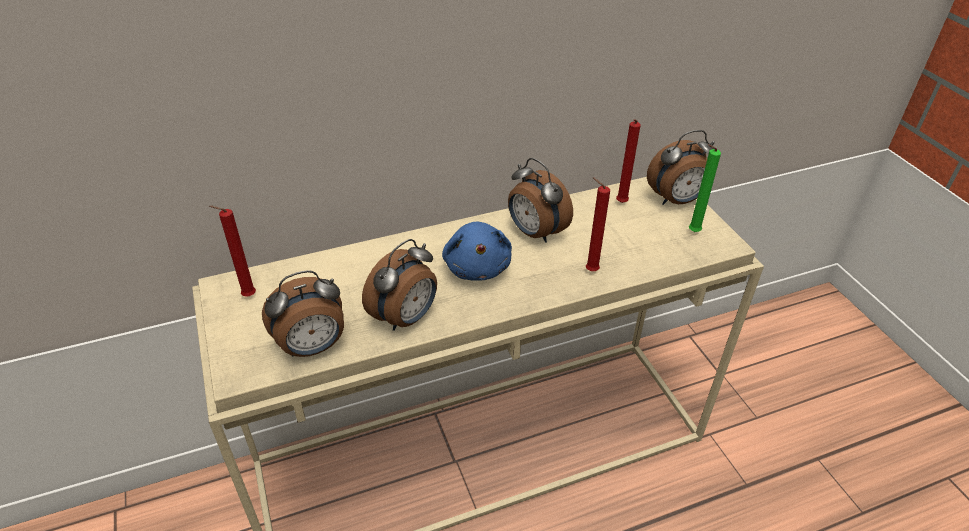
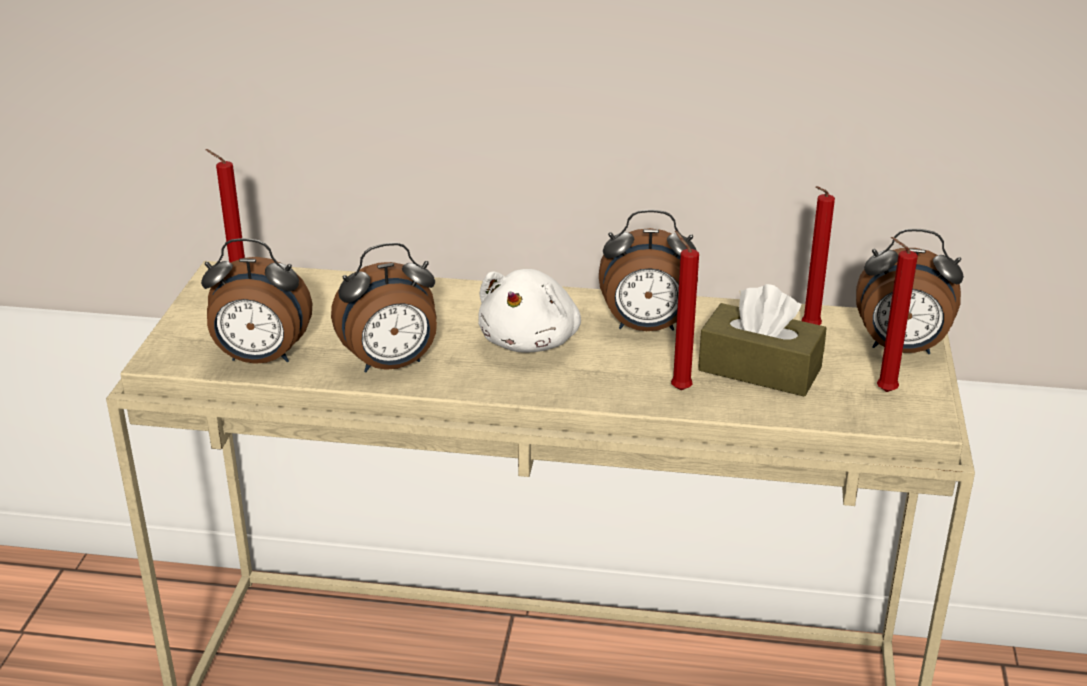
camera: 30 degrees right, 10 degrees down
(477, 266) = (531, 341): blue plush toy -> white plush toy
(535, 233) = (646, 328): alarm clock -> alarm clock turned 75 degrees counterclockwise
(620, 240) = (759, 369): none -> brown tissue box
(692, 232) = (882, 391): green candle -> red candle

